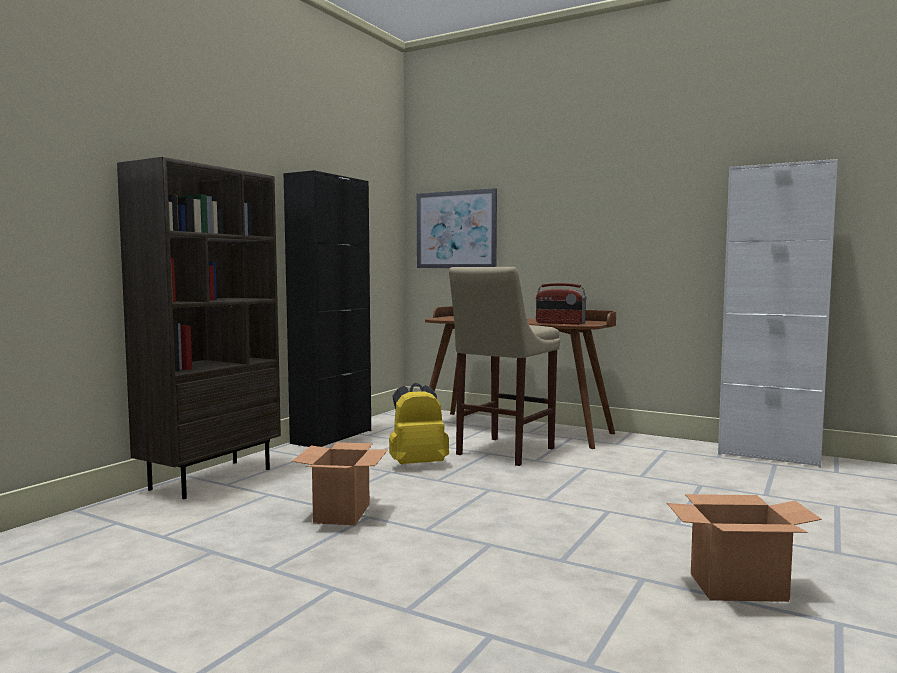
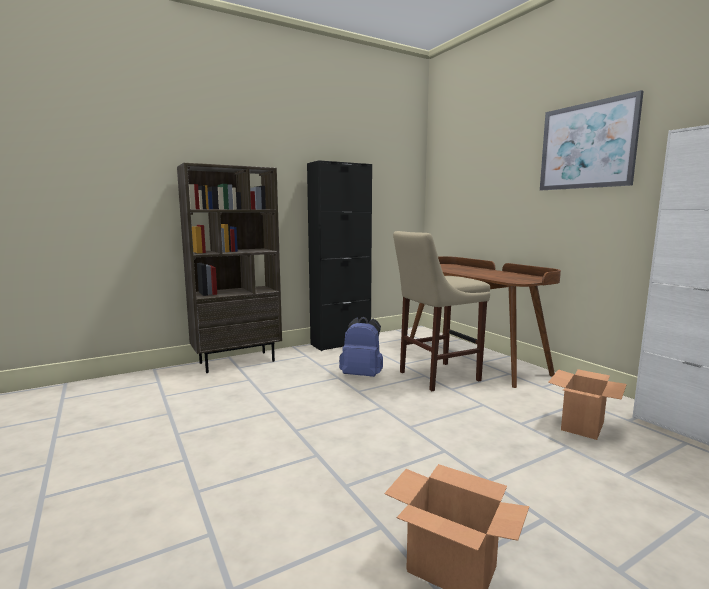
camera: 30 degrees right, 5 degrees up
(342, 513) = (266, 403): cardboard box -> cardboard box (582, 425)
(417, 464) = (362, 375): yellow backpack -> blue backpack
(456, 230) = (455, 196): picture -> picture (586, 146)
(560, 323) = (502, 278): radio -> none

